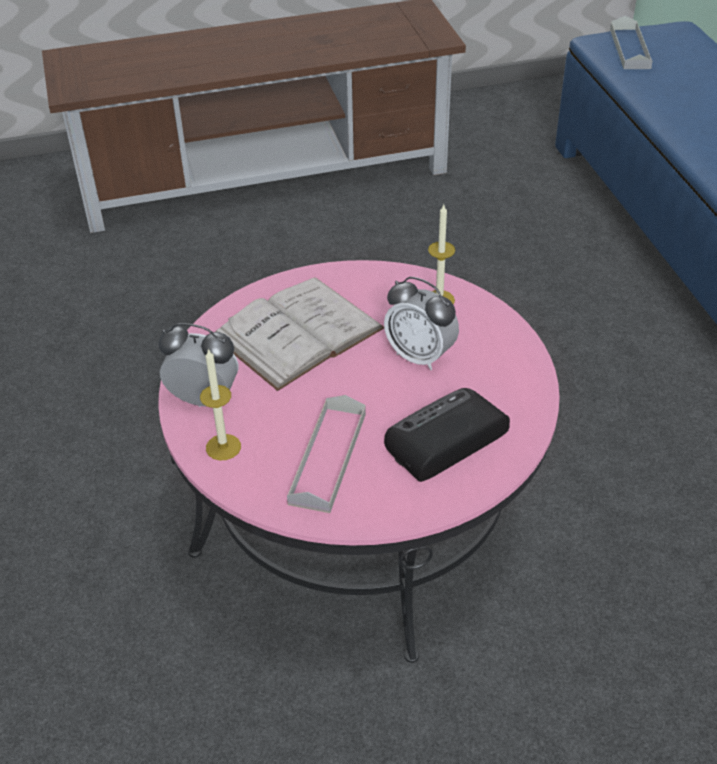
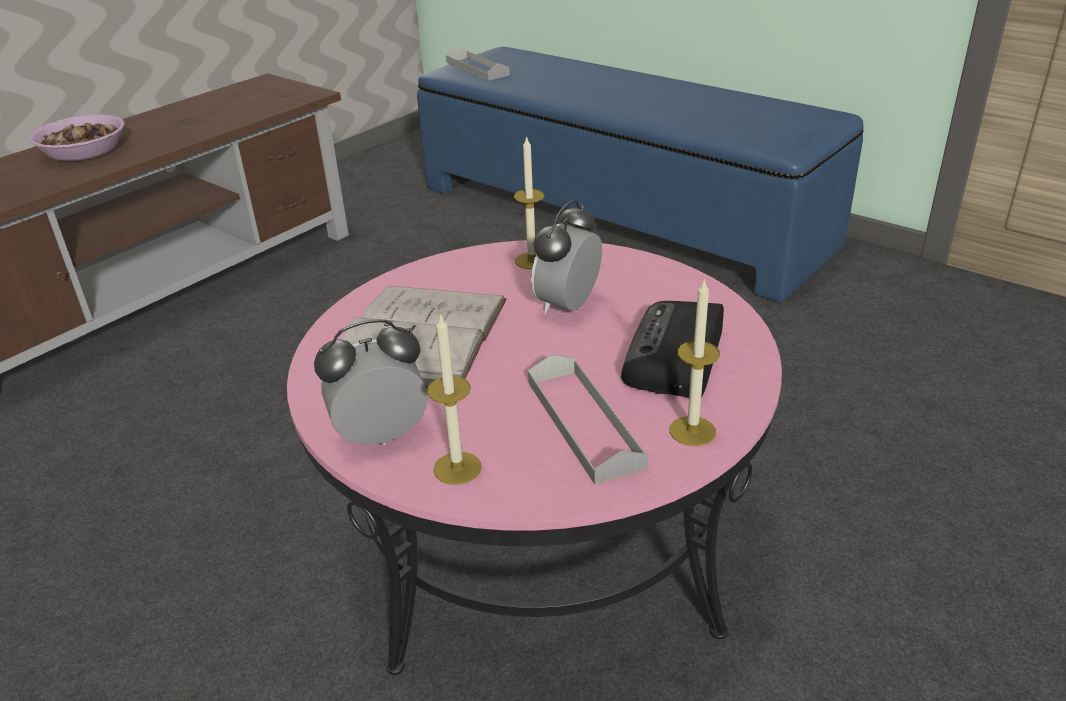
camera: 35 degrees left, 10 degrees down
(228, 47) = (84, 150): none -> bowl
(389, 503) = (692, 431): none -> candle
(420, 355) = (568, 306): alarm clock -> alarm clock turned 120 degrees clockwise

